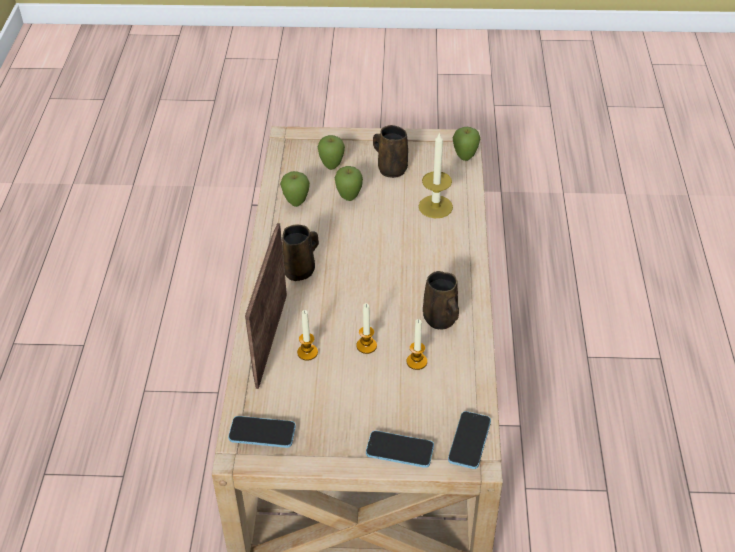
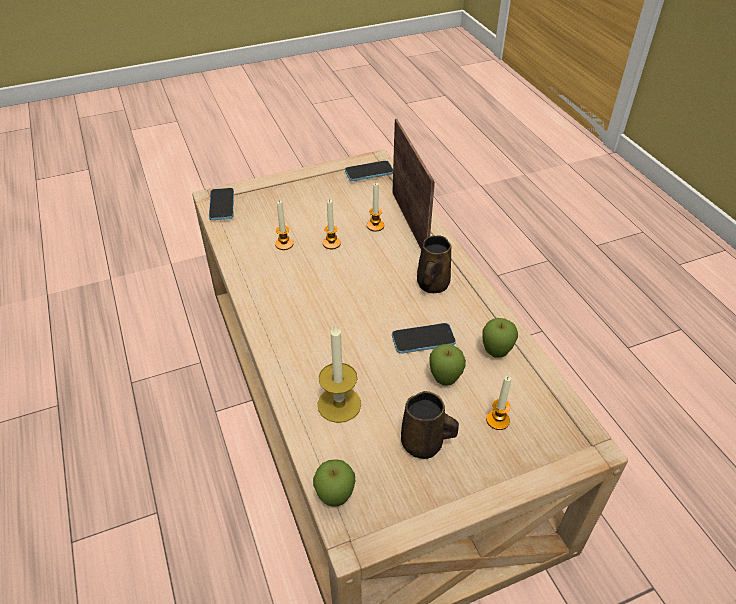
camera: 155 degrees right, 0 degrees up
(332, 166) = (497, 420): apple -> candle
(399, 450) = (270, 188): phone -> phone (423, 339)
(441, 320) = (277, 281): brown mug -> none

